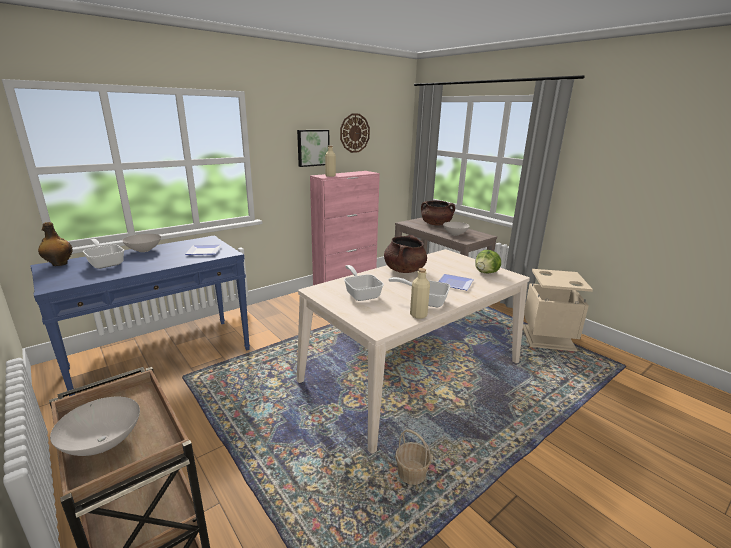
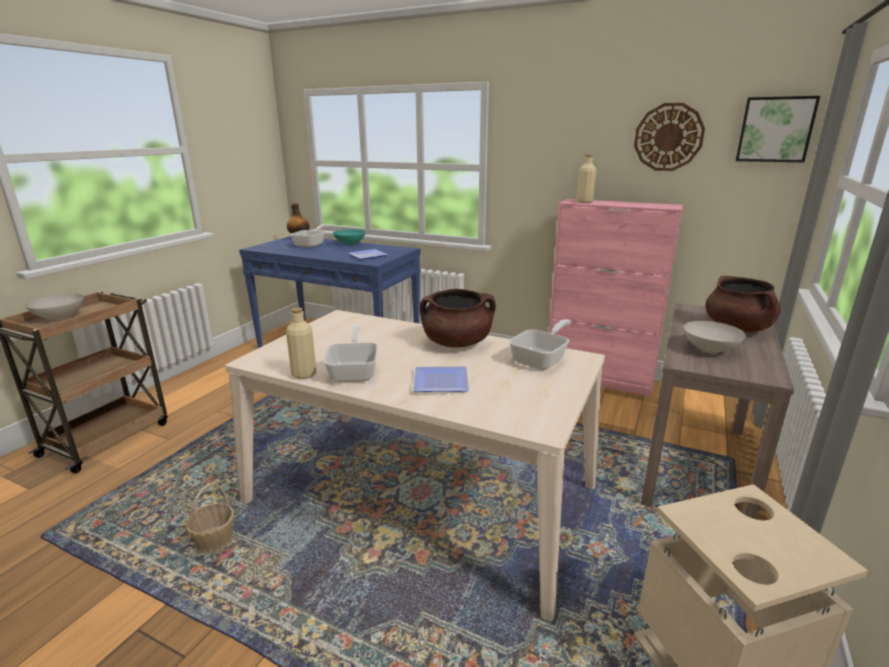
camera: 65 degrees right, 0 degrees up
(143, 250) = (349, 244): white bowl -> turquoise bowl
(312, 147) = (580, 158): picture -> picture (775, 129)
(361, 293) = (348, 336): frying pan -> frying pan (542, 359)
(486, 273) = (526, 401): lettuce -> none

